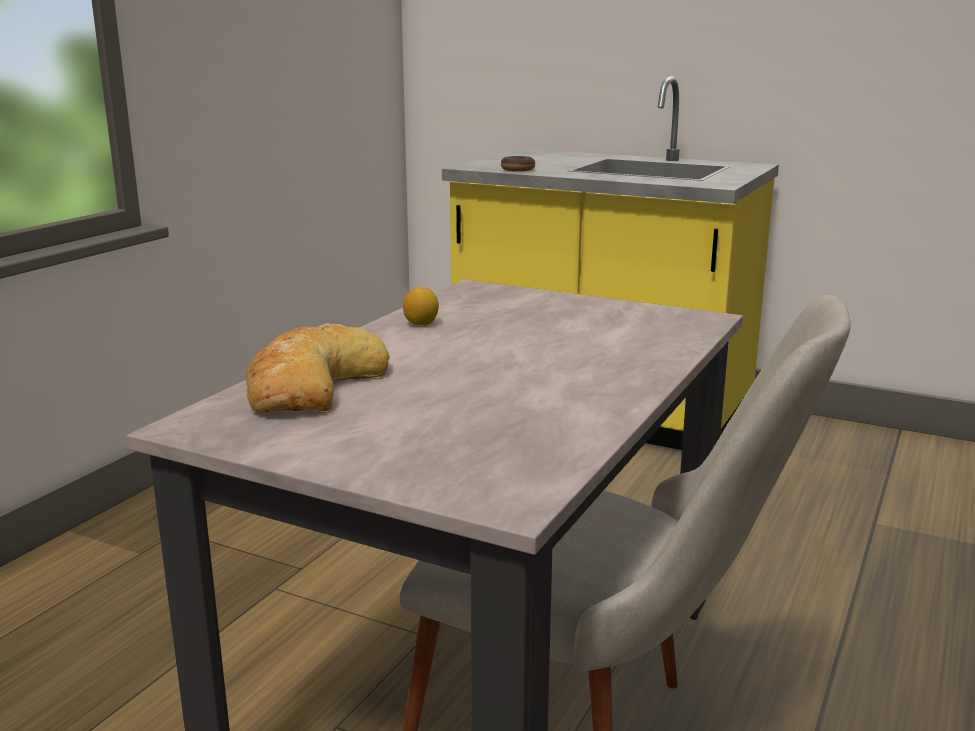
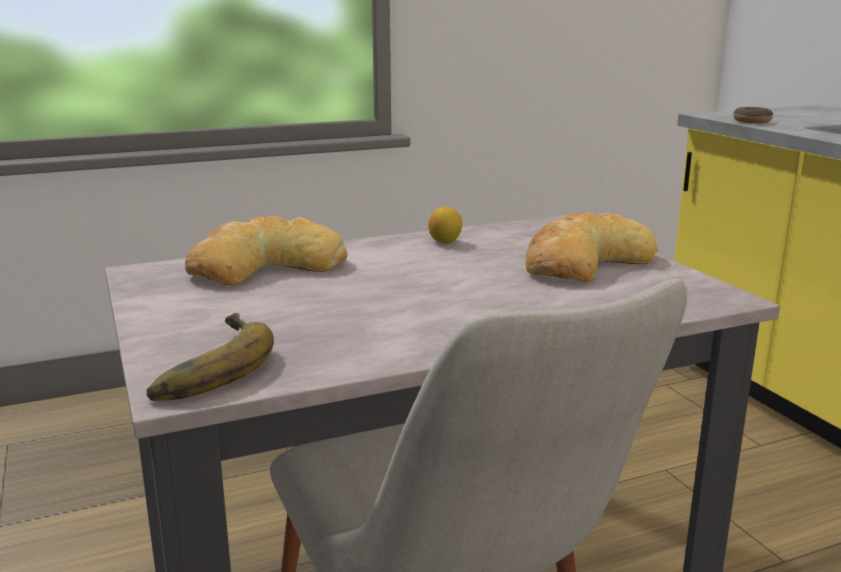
camera: 40 degrees right, 0 degrees up
(483, 479) = (204, 367): none -> banana
(567, 315) = (584, 263): none -> bread

